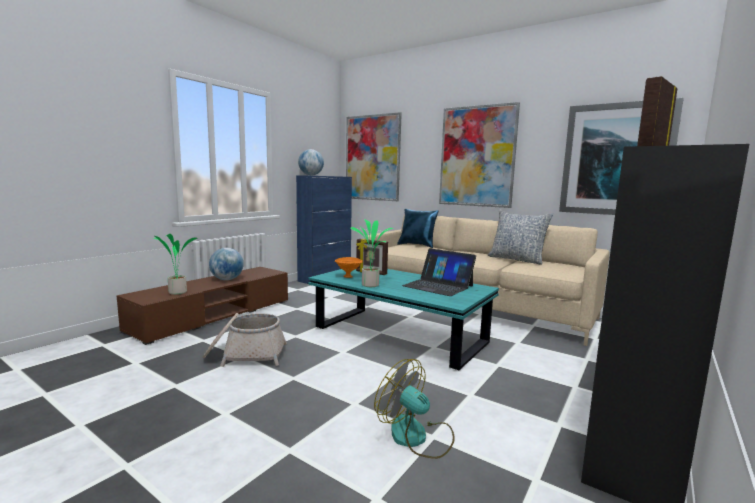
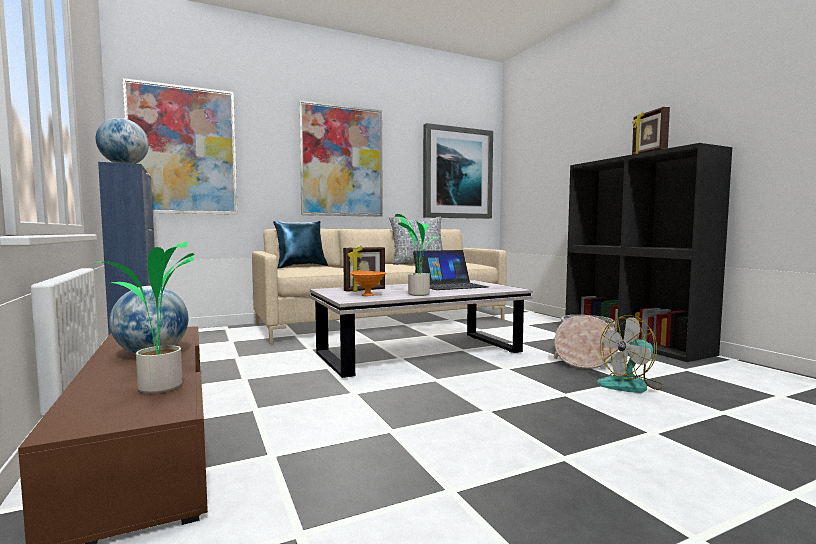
camera: 60 degrees left, 5 degrees down
(245, 354) = (383, 428): basket -> basket (585, 358)
(399, 336) = (420, 354): turquoise coffee table -> white coffee table

